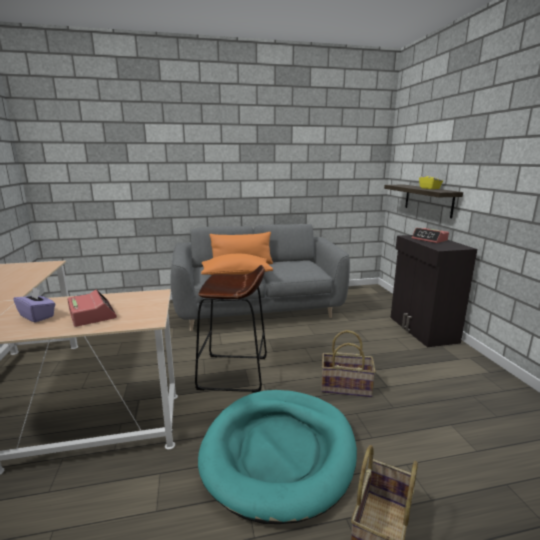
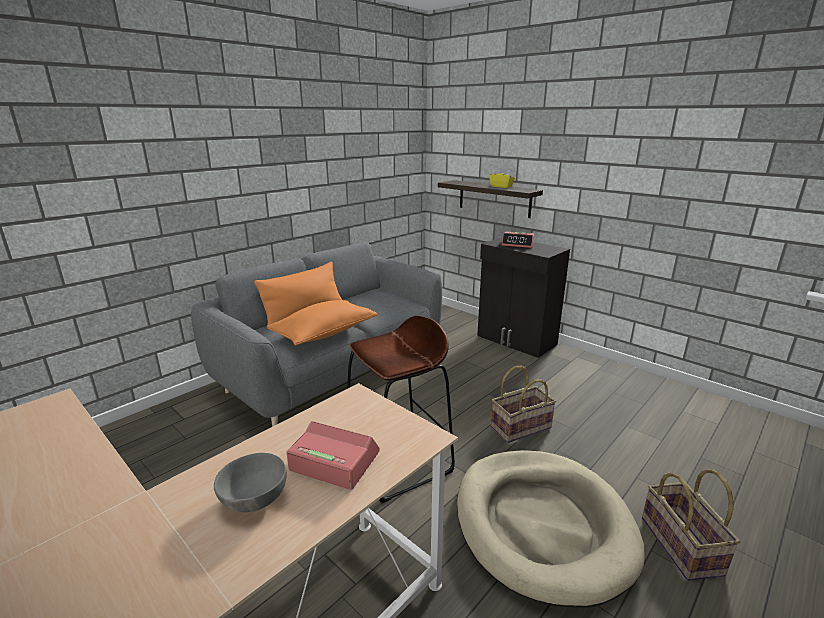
camera: 35 degrees left, 5 degrees up
(37, 316) = (253, 501): purple tissue box -> grey bowl
(279, 452) = (542, 524): turquoise dog bed -> beige dog bed

